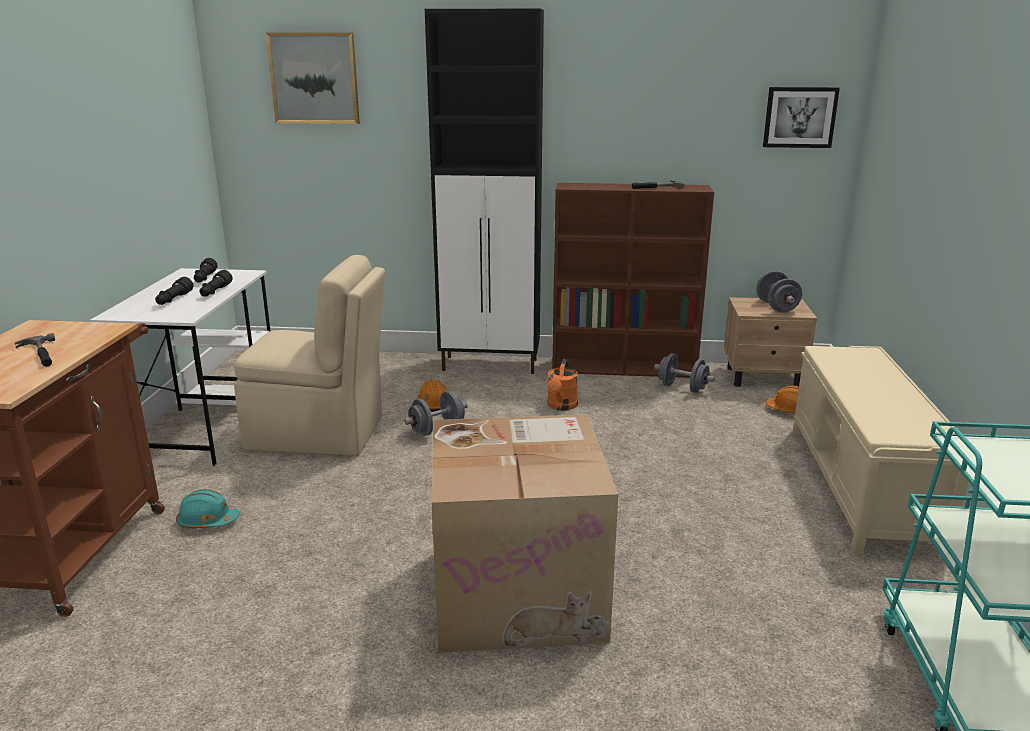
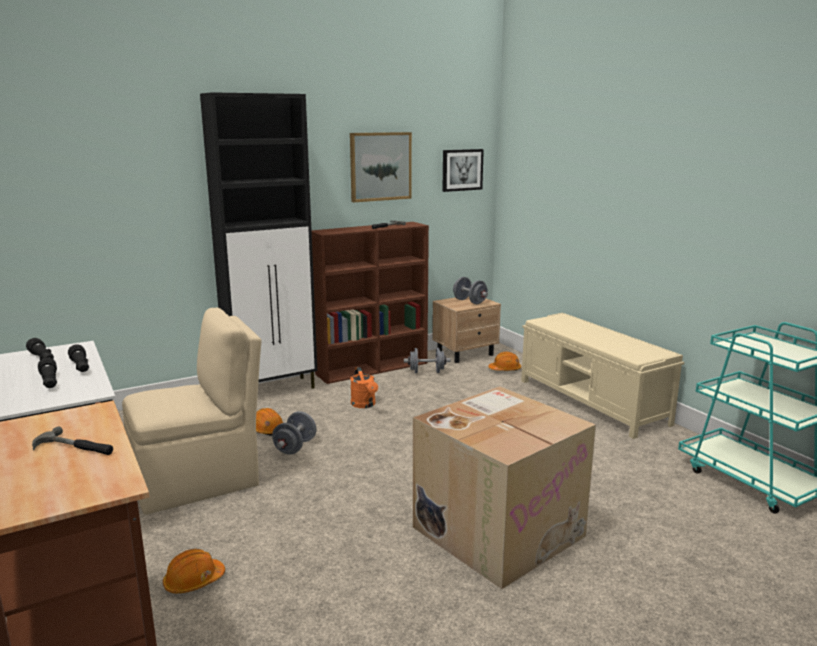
camera: 35 degrees left, 5 degrees down
(207, 521) = (194, 581): turquoise hard hat -> orange hard hat
(314, 78) = (82, 155): picture -> picture (380, 166)

